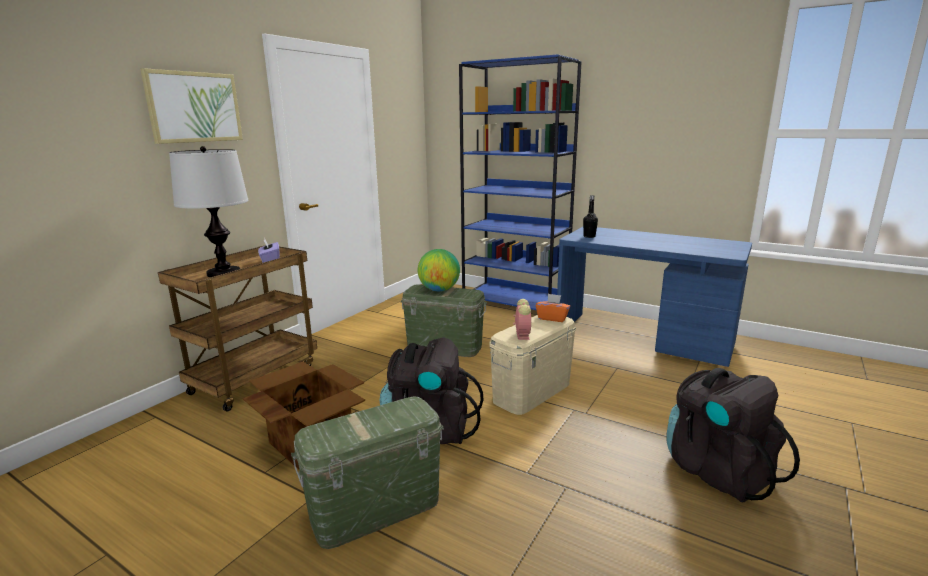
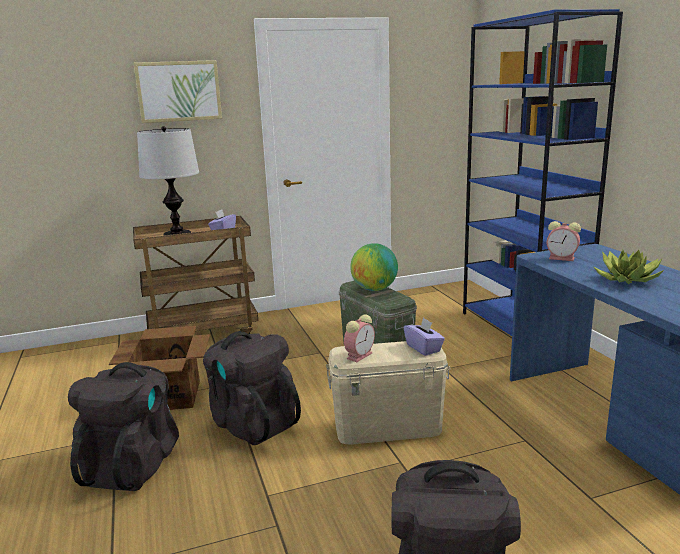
camera: 40 degrees right, 0 degrees up
(375, 509) = (133, 464): green storage box -> black backpack
(552, 318) = (424, 348): orange tissue box -> purple tissue box
(589, 236) = (562, 258): black bottle -> alarm clock
(647, 241) = (627, 279): none -> potted plant

